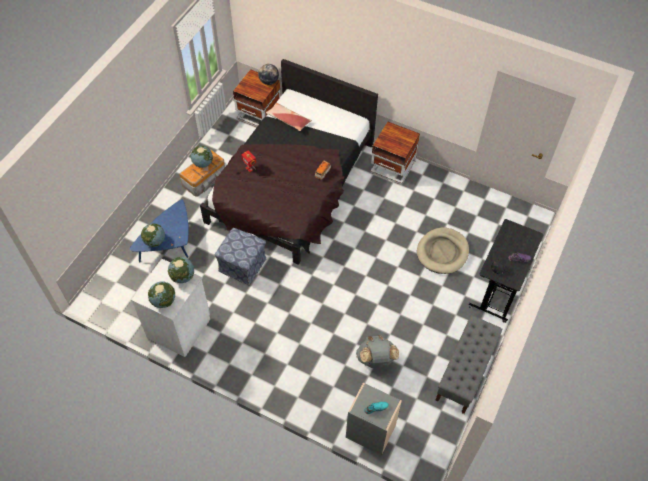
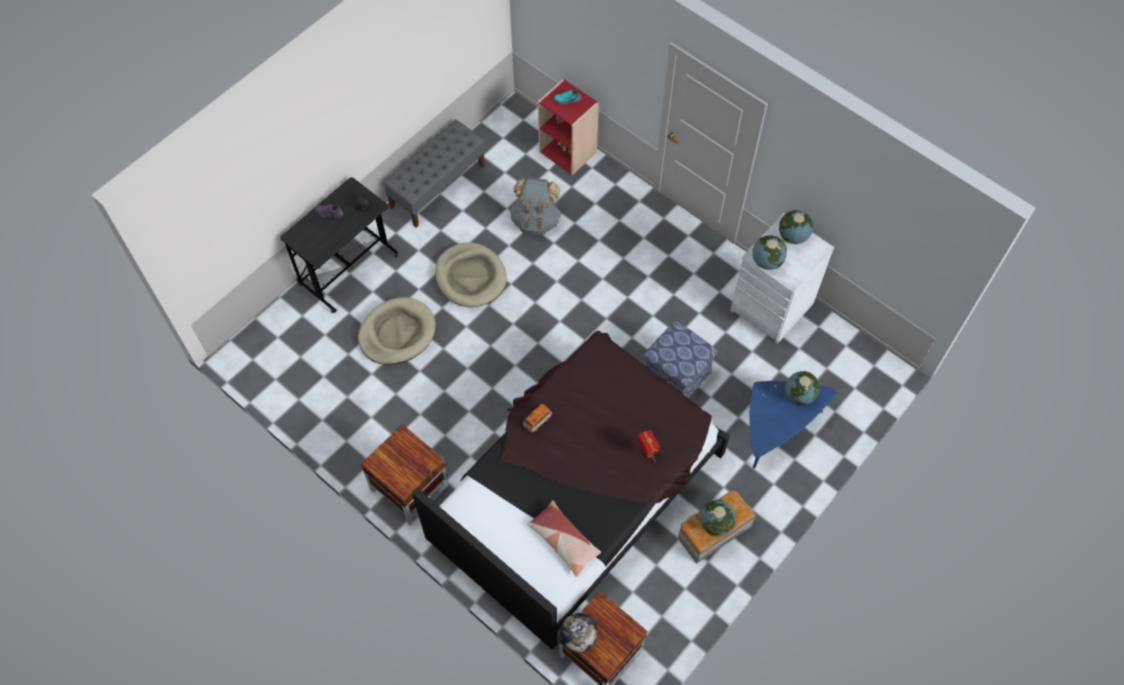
camera: 165 degrees left, 5 degrees up
(369, 432) = (568, 152): grey bookcase -> red bookcase
(408, 303) = (470, 277): none -> beige dog bed

